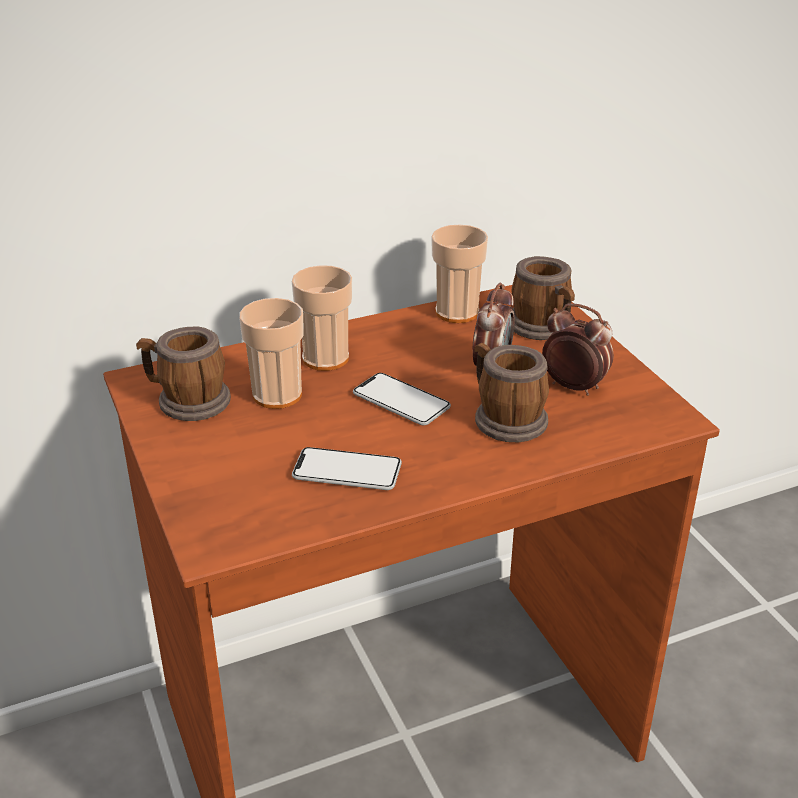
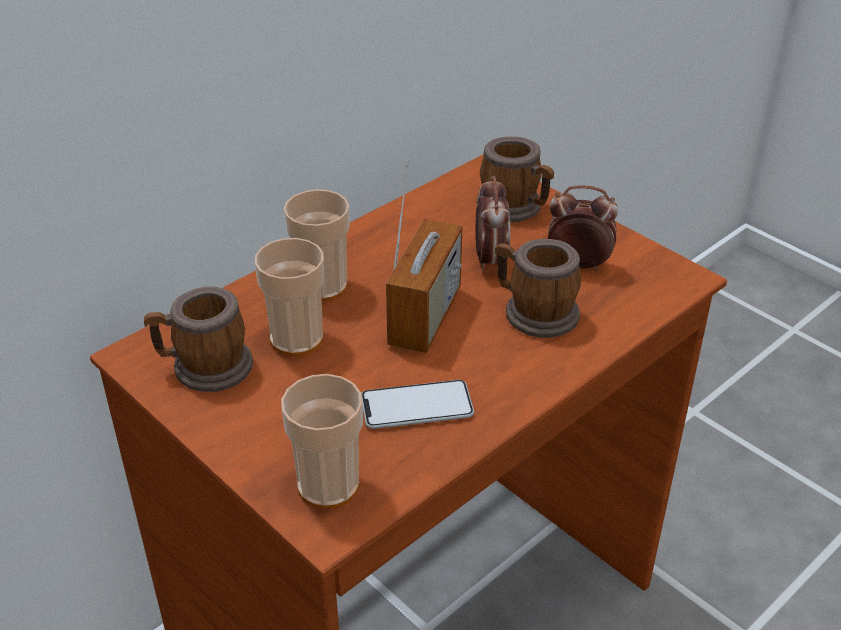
camera: 20 degrees left, 5 degrees up
(401, 401) = (425, 317): phone -> radio
(457, 312) = (423, 207): cup -> cup (328, 485)

